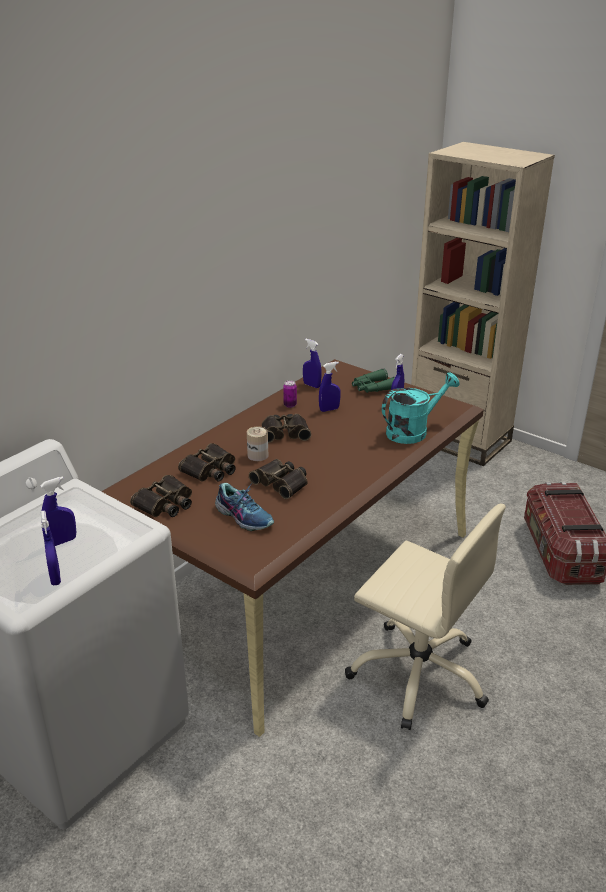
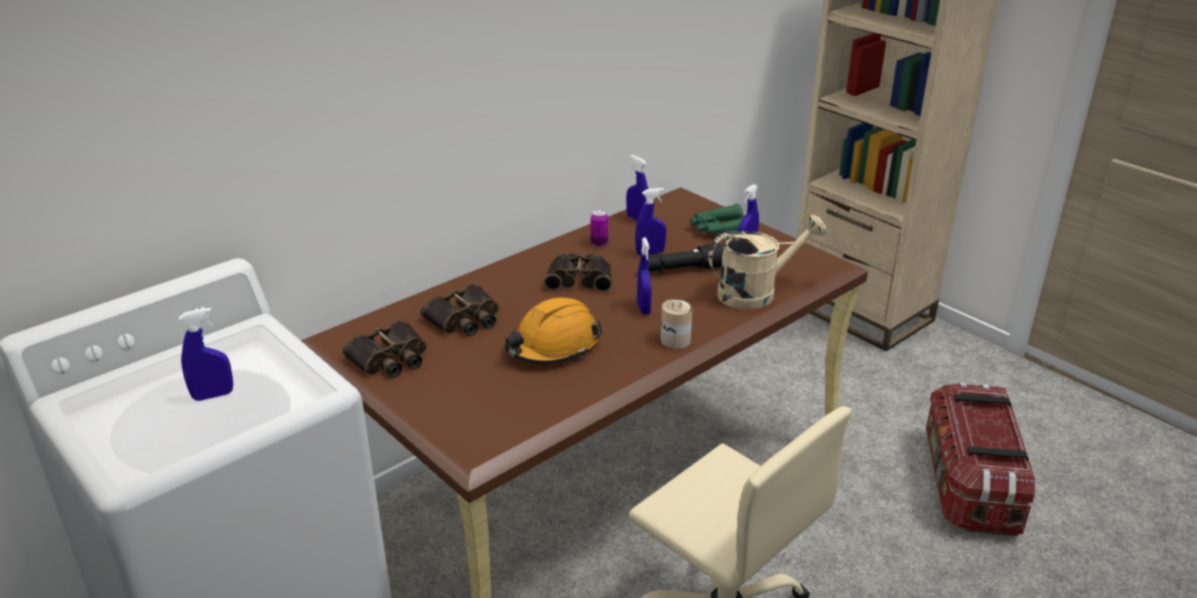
camera: 10 degrees right, 0 degrees up
(55, 577) = (184, 443): blue spray bottle -> blue spray bottle (643, 308)
(244, 516) = (487, 387): shoe -> none
(258, 455) = (533, 306): can -> can (675, 340)
(282, 483) = (553, 346): binoculars -> orange hard hat
(355, 420) = (681, 270): none -> black flashlight
(413, 431) = (756, 292): turquoise watering can -> beige watering can

